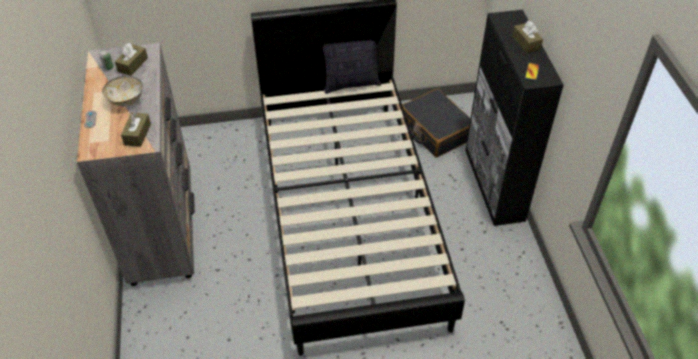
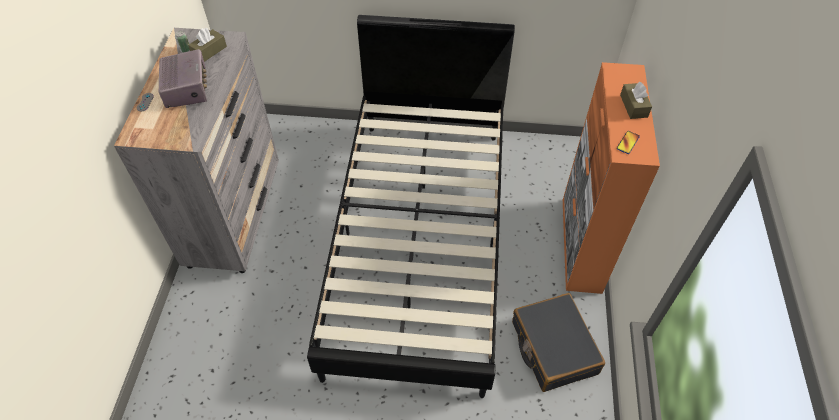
camera: 15 degrees right, 5 degrees up
(126, 100) = (187, 88): bowl -> radio
(137, 134) = (183, 128): brown tissue box -> none
(351, 84) = (457, 106): pillow -> none
(435, 130) = (538, 171): black suitcase -> black suitcase (553, 347)
(494, 185) = (581, 245): black cabinet -> orange cabinet

